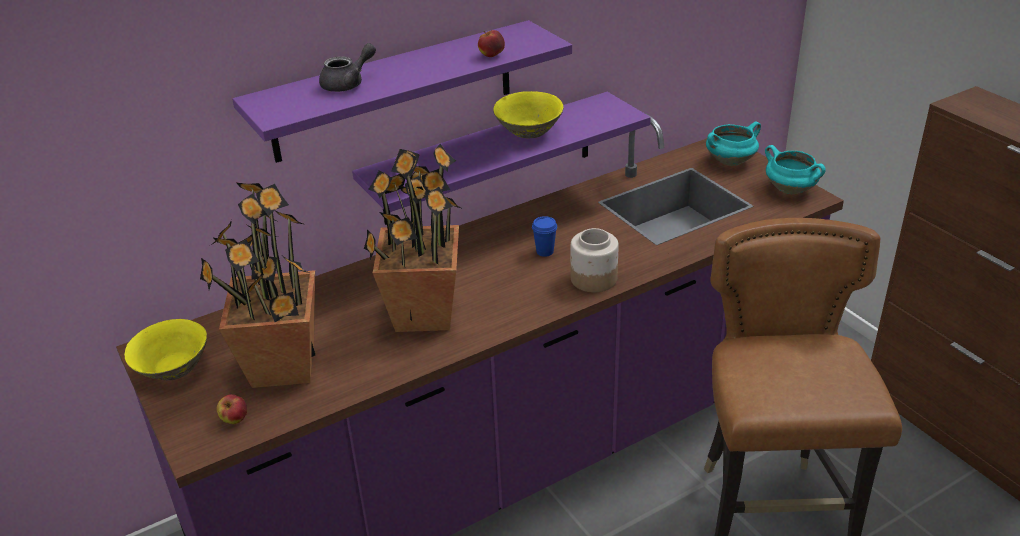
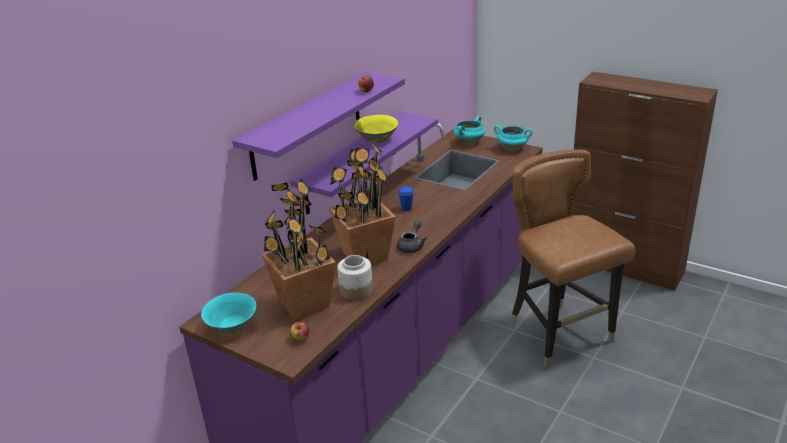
camera: 25 degrees left, 5 degrees down
(173, 369) = (232, 326): yellow bowl -> turquoise bowl
(348, 84) = (298, 119): grey teapot -> grey teapot (412, 246)
(593, 279) = (446, 214): jar -> jar (356, 291)

